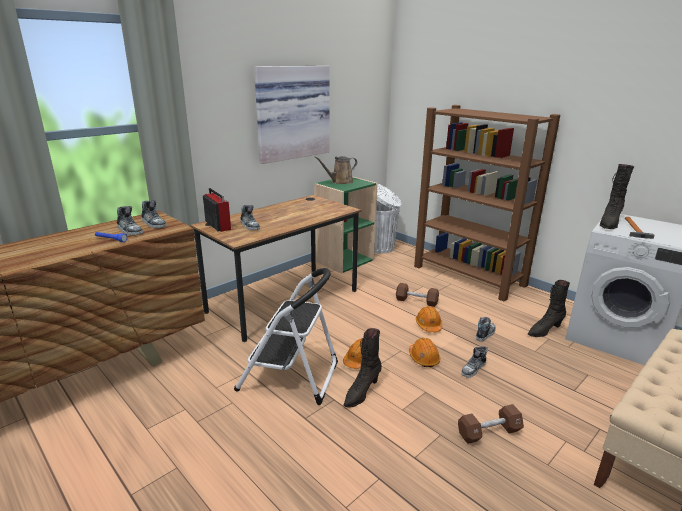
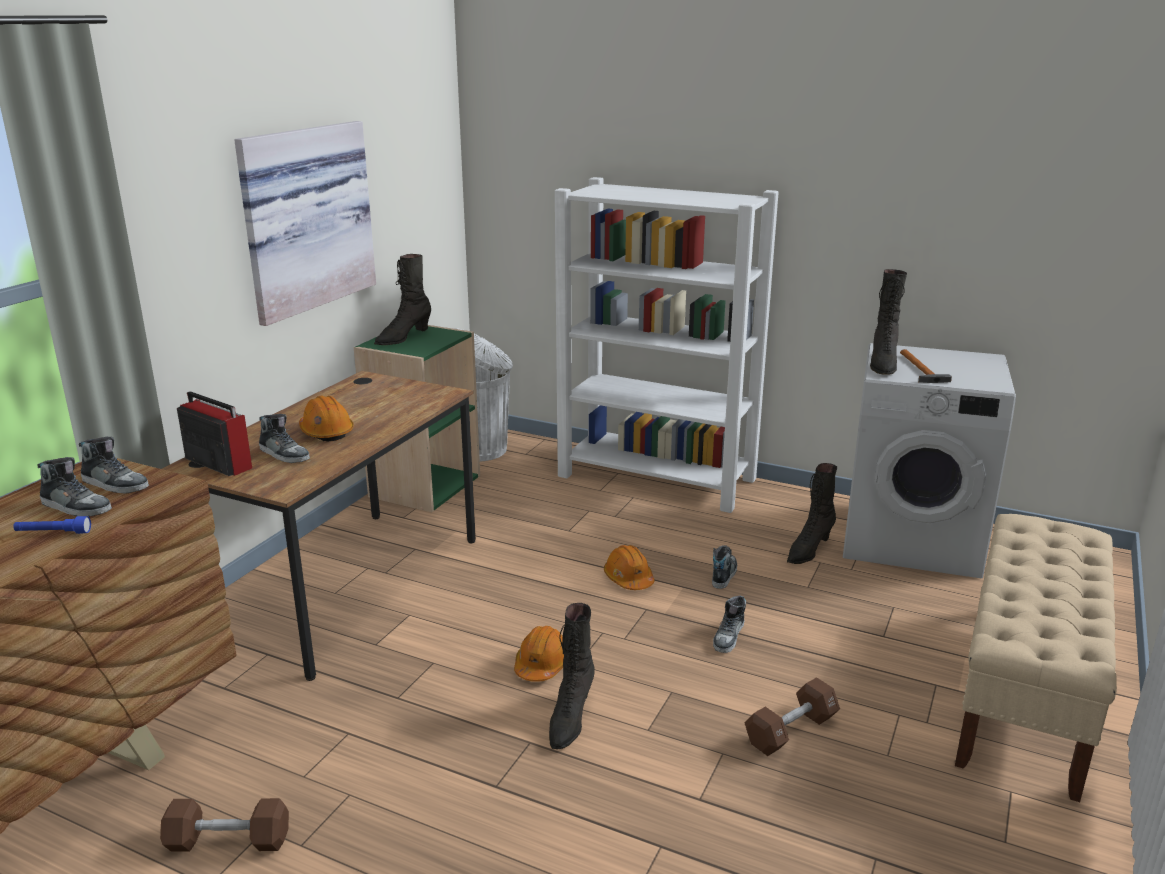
camera: 20 degrees left, 0 degrees up
(291, 377) = (435, 722): step ladder -> none
(340, 182) = (403, 338): brown watering can -> black boot
(416, 301) = (590, 539): brown dumbbell -> brown dumbbell (228, 841)
(423, 358) = (645, 637): orange hard hat -> orange hard hat (326, 432)
(468, 276) = (657, 477): brown bookcase -> white bookcase

